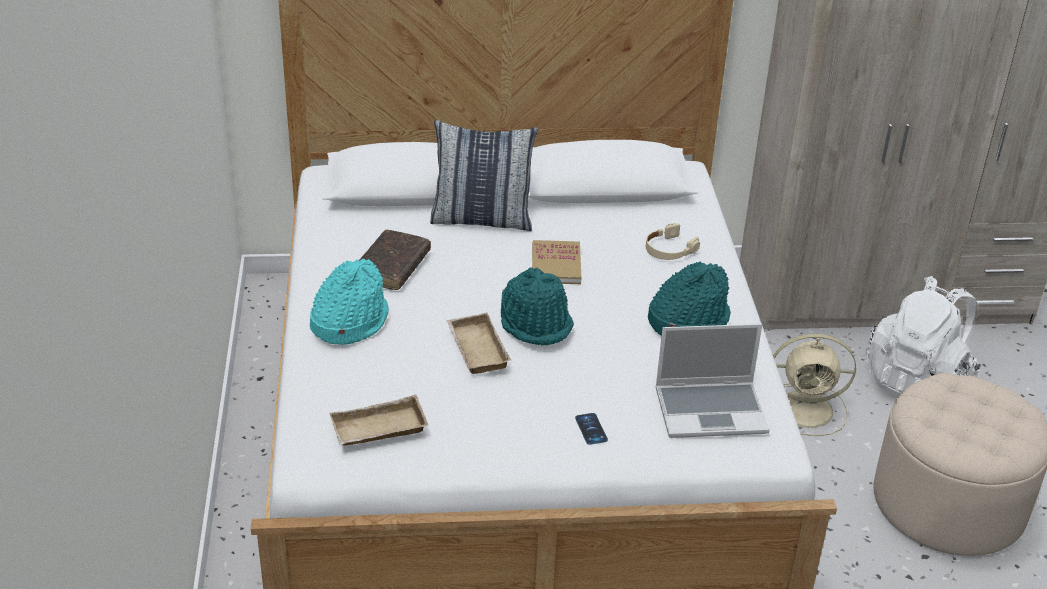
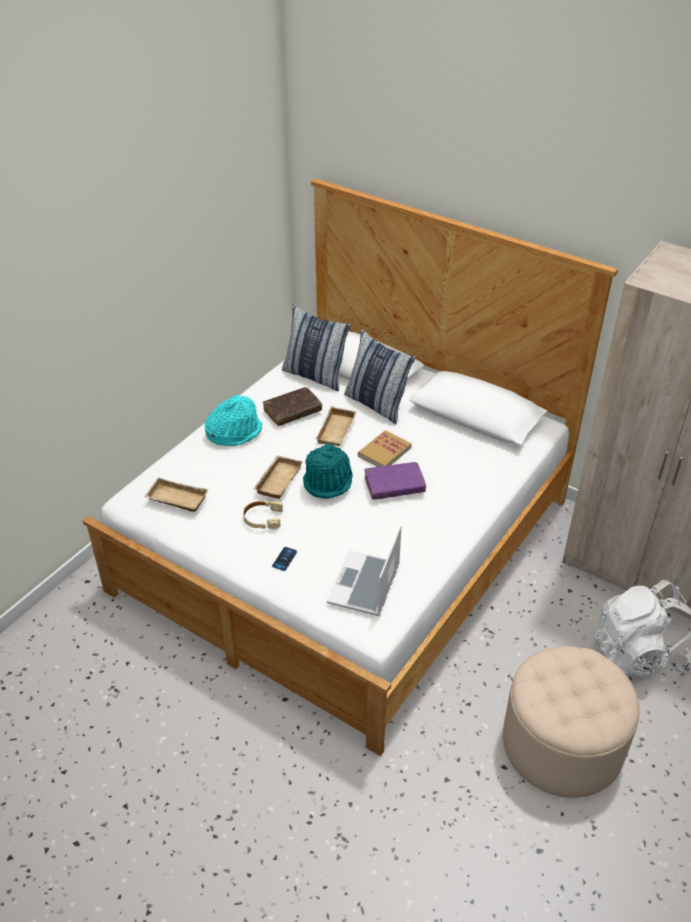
camera: 40 degrees right, 5 degrees up
(367, 217) = (315, 375): none -> pillow
(476, 266) = (337, 431): none -> beige tray
(613, 295) = (394, 486): none -> purple book
(669, 249) = (465, 474): beige headphones -> beige headphones (262, 518)
(687, 321) = (420, 524): turquoise hat -> none
(711, 410) = (365, 586): laptop -> laptop turned 75 degrees clockwise
(807, 409) = (535, 630): beige fan -> none

